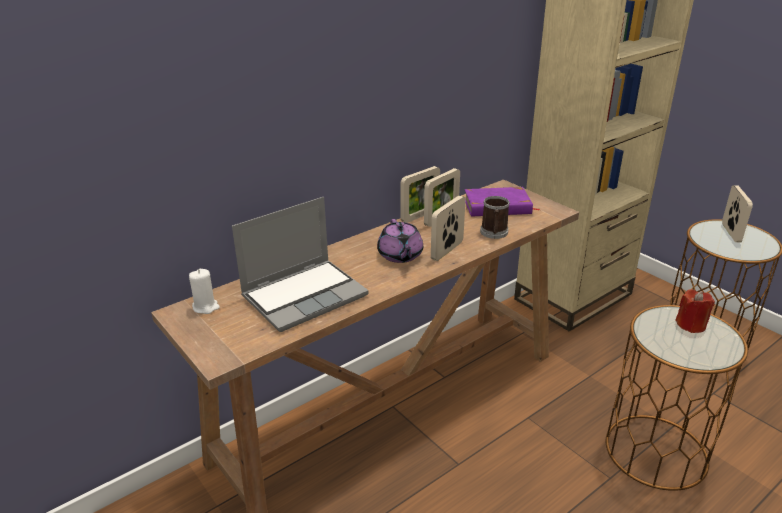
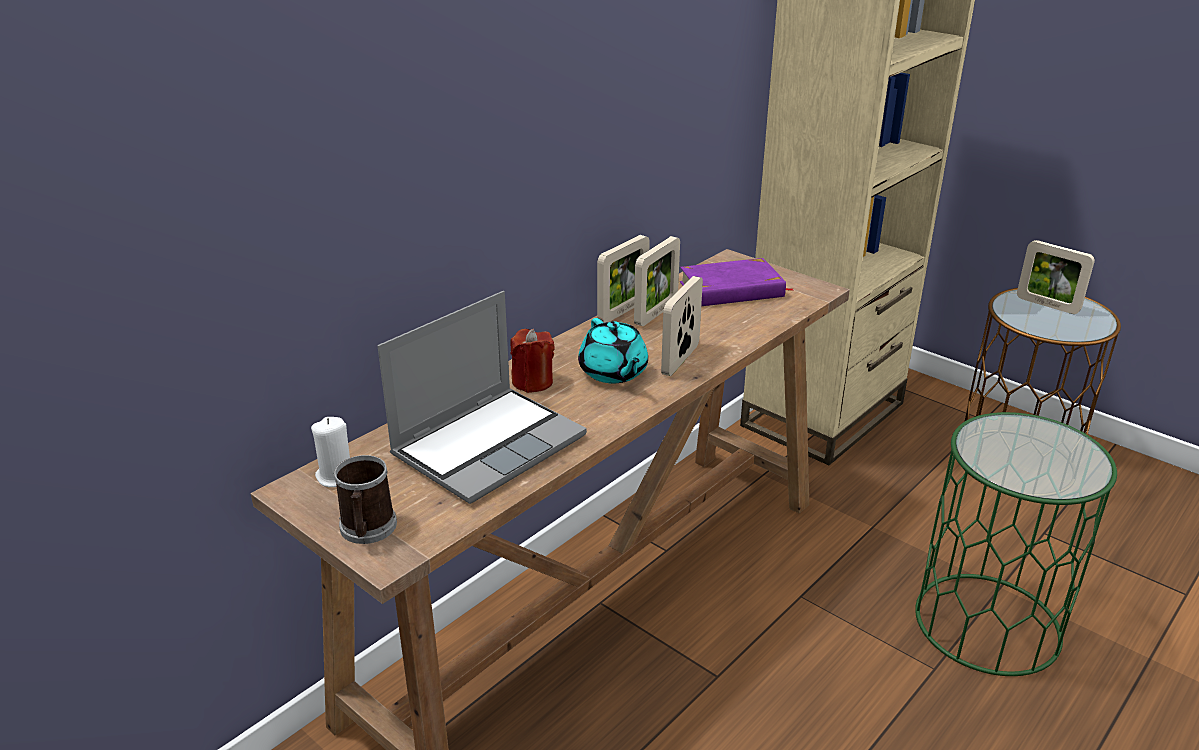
camera: 10 degrees left, 0 degrees up
(400, 255) = (613, 372): purple teapot -> turquoise teapot
(494, 233) = (740, 329): mug -> mug (367, 530)
(656, 451) = (988, 624): brown side table -> green side table
(691, 325) = (1032, 438): red candle -> red candle (532, 382)
(731, 233) = (1047, 305): picture frame -> picture frame turned 135 degrees clockwise

